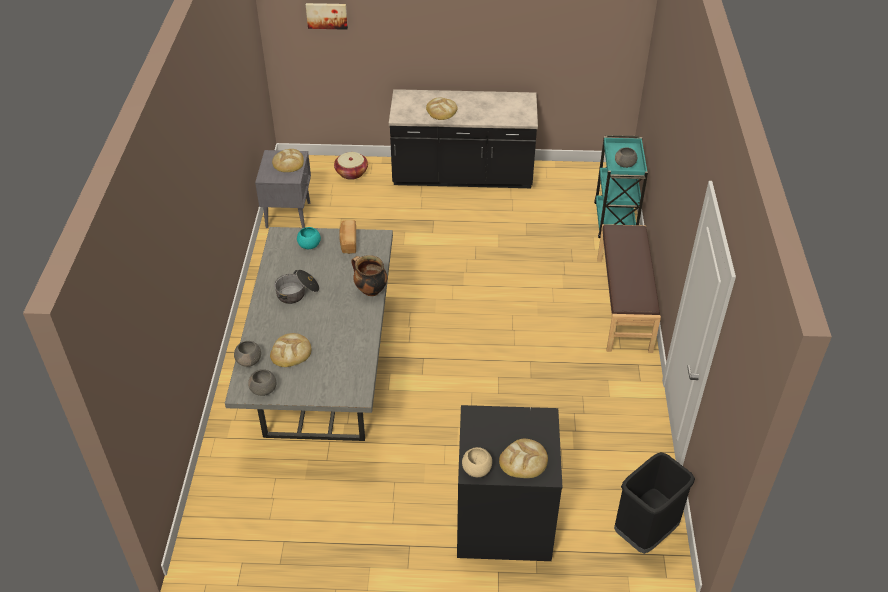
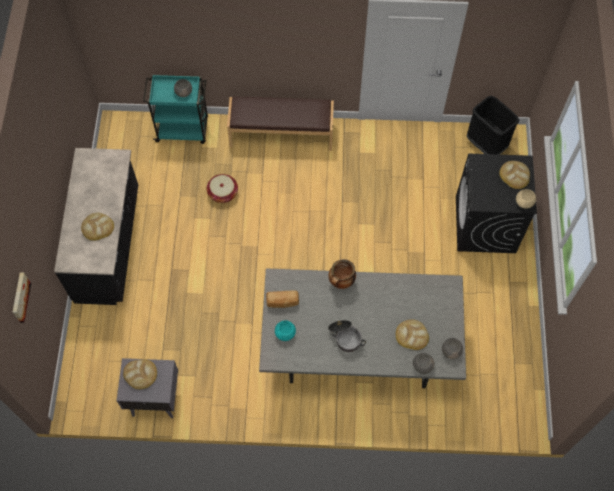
camera: 90 degrees left, 20 degrees up
(351, 173) = (93, 344): basket -> basket (223, 193)

